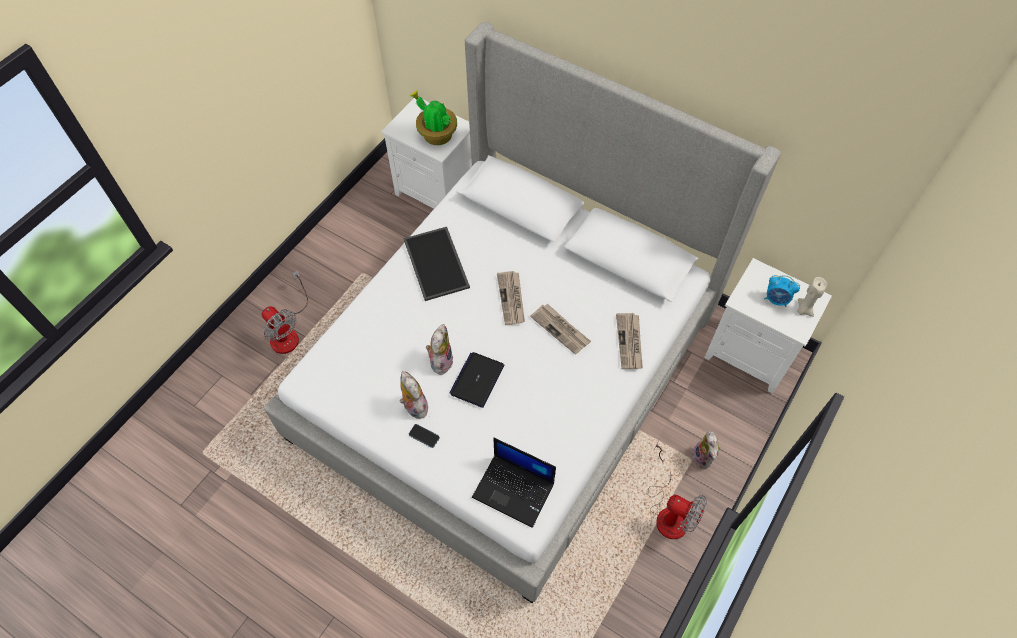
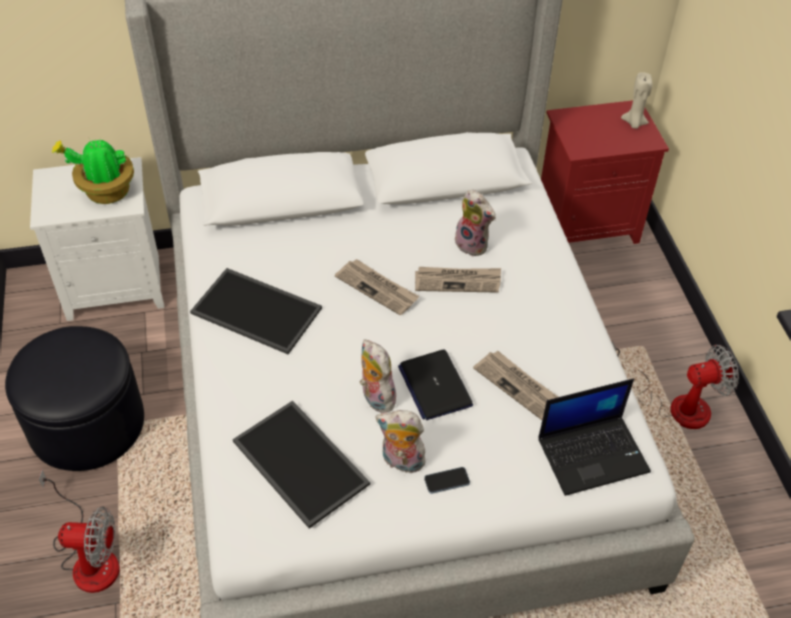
camera: 45 degrees left, 10 degrees down
(351, 260) = (87, 423): none -> black ottoman
(367, 365) = (303, 462): none -> tray
(630, 342) = (532, 247): newspaper -> newspaper (518, 386)
(703, 458) = (650, 337): plush toy -> plush toy (473, 244)
(751, 354) = (587, 223): white nightstand -> red nightstand
(776, 299) = (605, 130): alarm clock -> none

